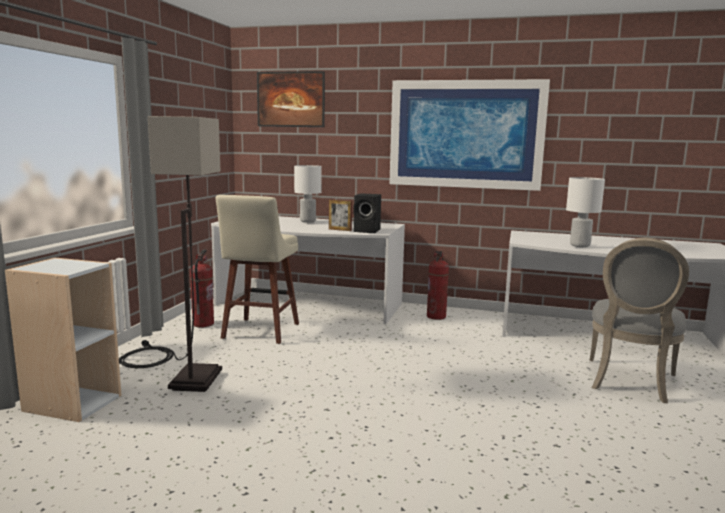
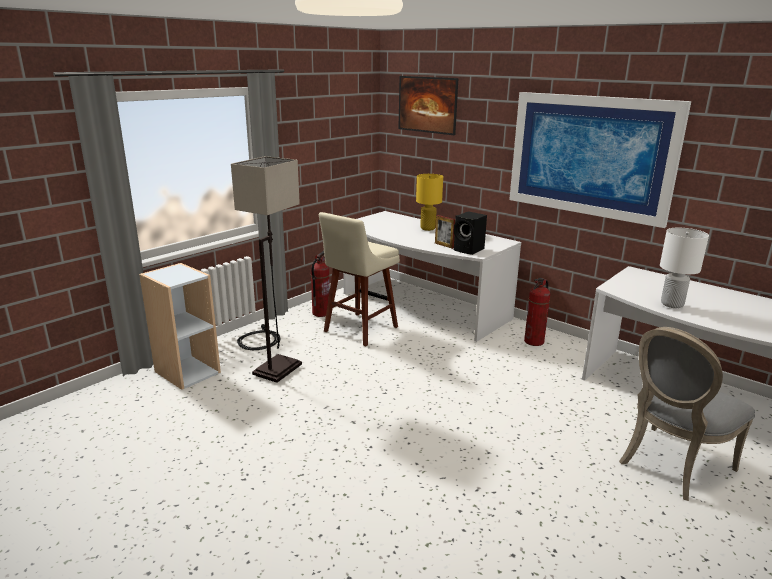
camera: 25 degrees right, 10 degrees up
(307, 222) = (427, 229): white table lamp -> yellow table lamp

